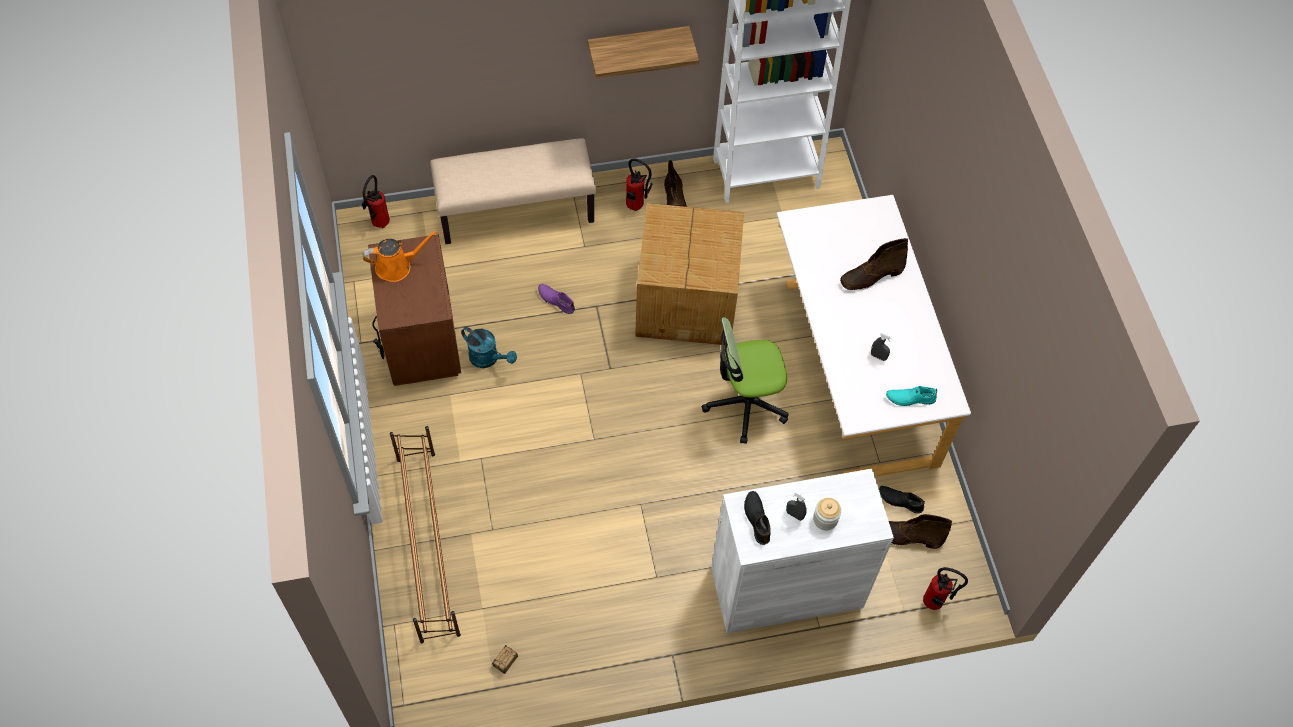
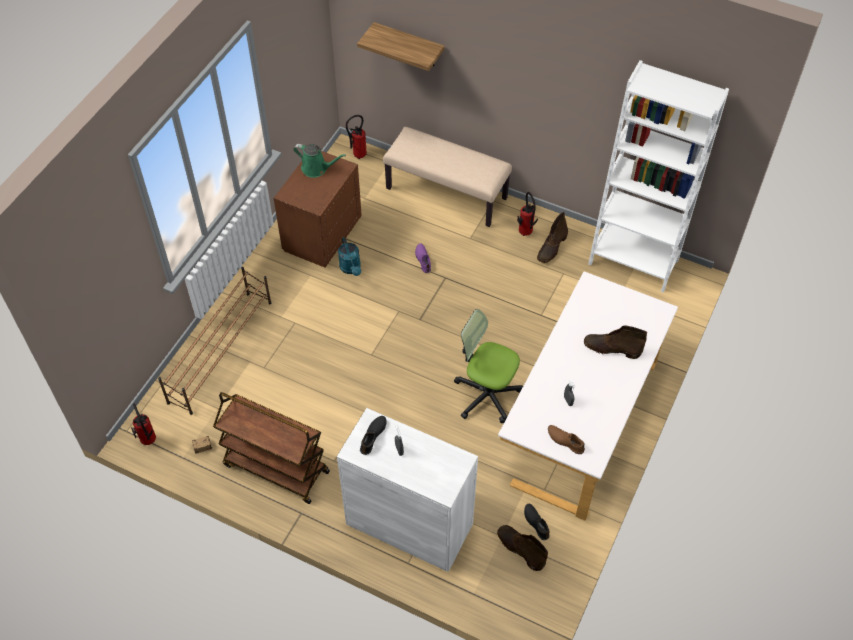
camera: 40 degrees right, 5 degrees down
(397, 266) = (317, 168): orange watering can -> green watering can
(604, 628) = (275, 468): none -> brown cart
(638, 46) = (560, 108): shelf -> shelf (409, 45)
(688, 300) = (507, 309): cardboard box -> none
(825, 519) = (416, 465): jar -> none
(910, 398) = (565, 440): turquoise shoe -> brown shoe
(935, 604) = (499, 605): fire extinguisher -> fire extinguisher (148, 442)

